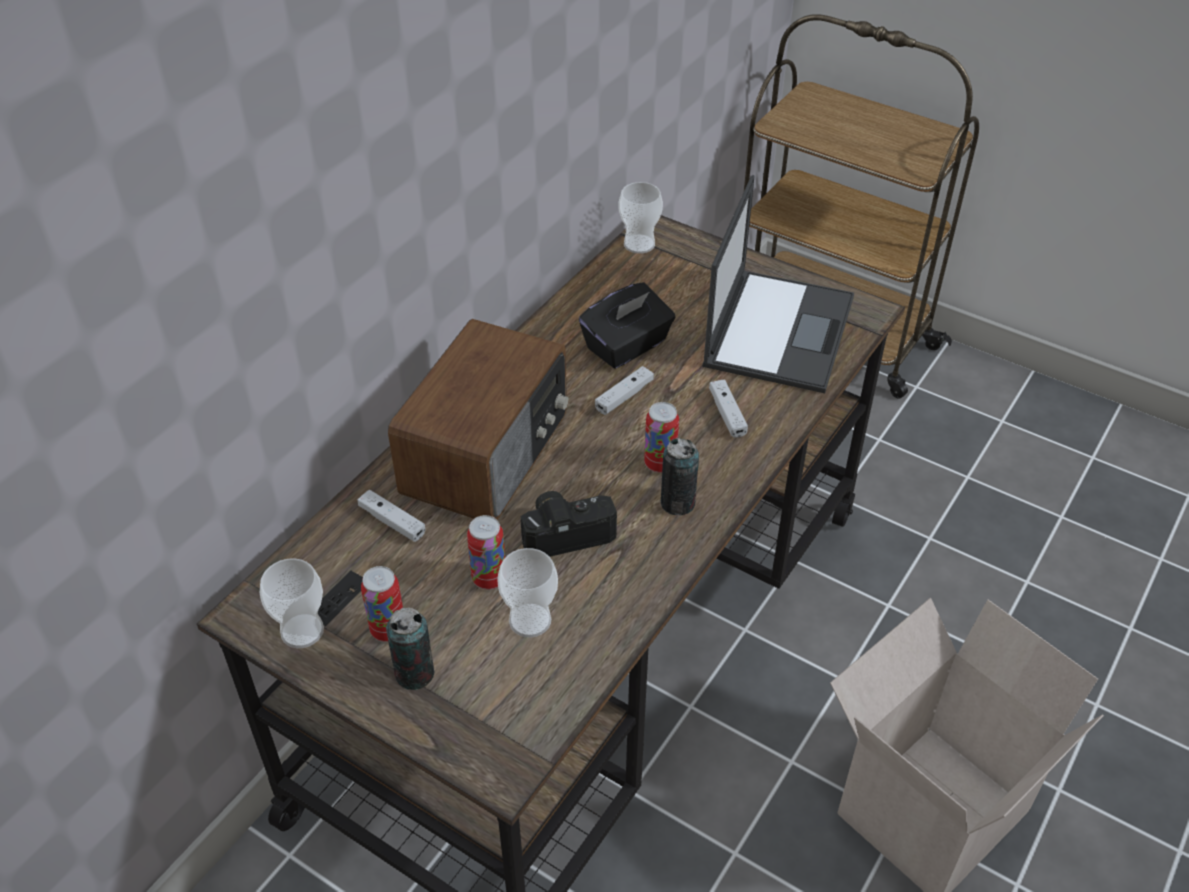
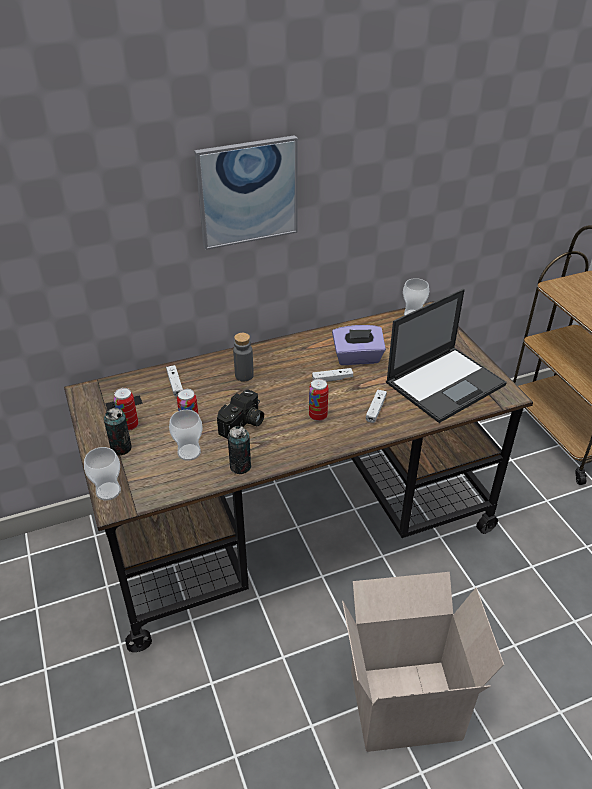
camera: 35 degrees right, 5 degrees down
(302, 631) = (96, 409): cup -> cup (108, 491)
(410, 134) = (247, 192): none -> picture
(489, 453) = (244, 375): radio -> grey bottle
(566, 532) = (243, 424): camera -> camera turned 105 degrees clockwise
(627, 346) = (357, 358): black tissue box -> purple tissue box
(677, 503) = (308, 437): can -> can (240, 467)

